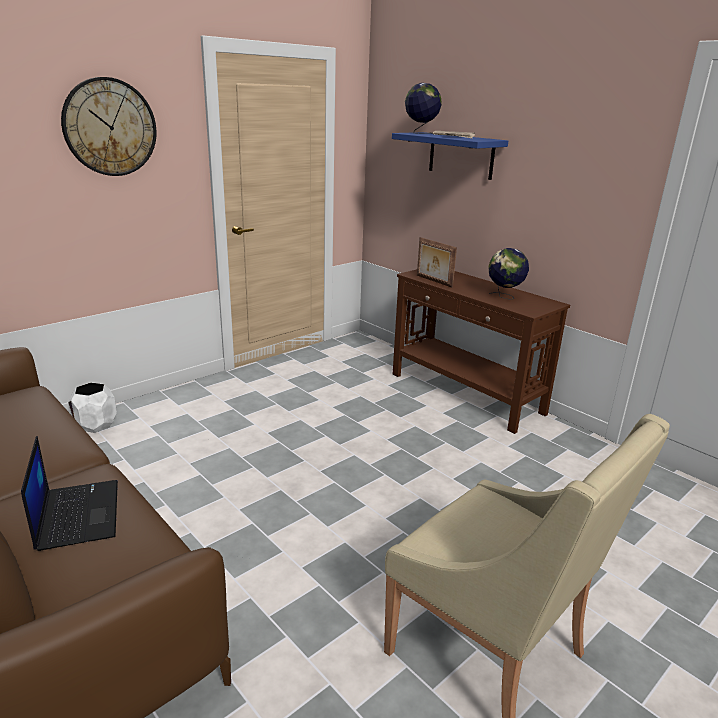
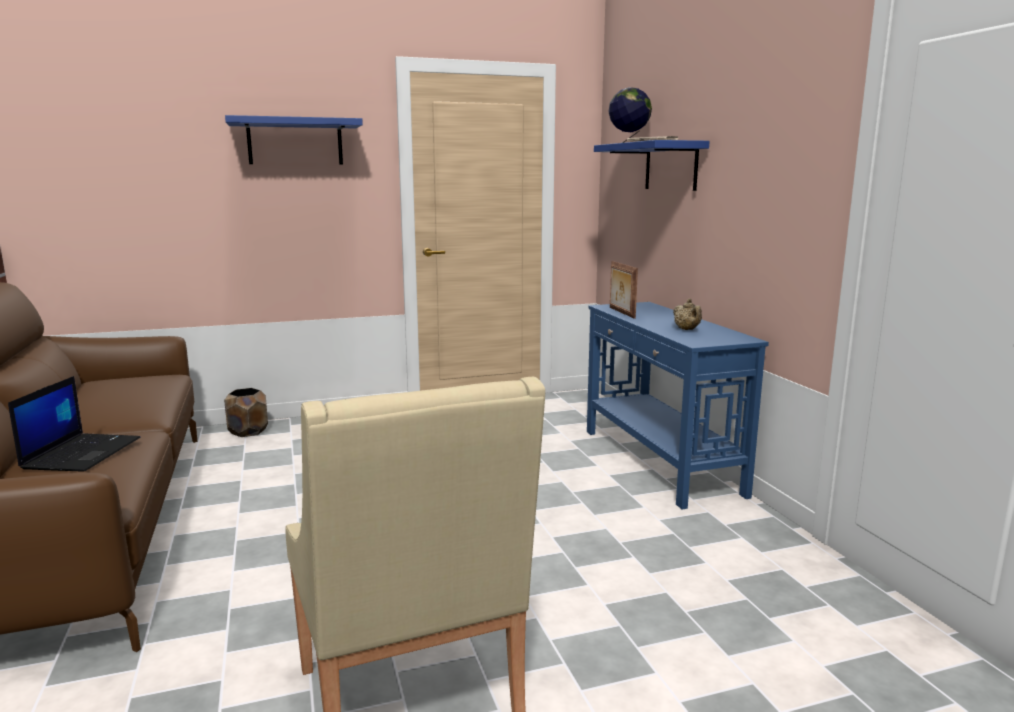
camera: 25 degrees right, 10 degrees down
(95, 425) = (248, 431): white planter -> brown planter
(110, 127) = (295, 142): wall clock -> blue shelf
(465, 394) = (659, 462): brown console table -> blue console table
(504, 297) = (687, 329): globe -> beige teapot

